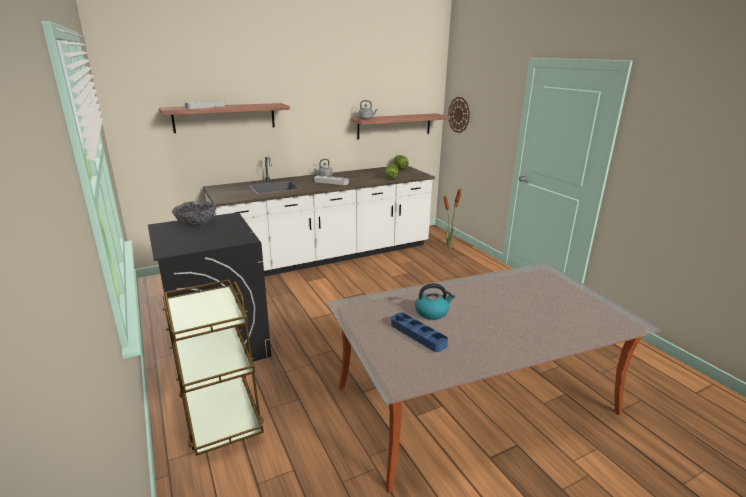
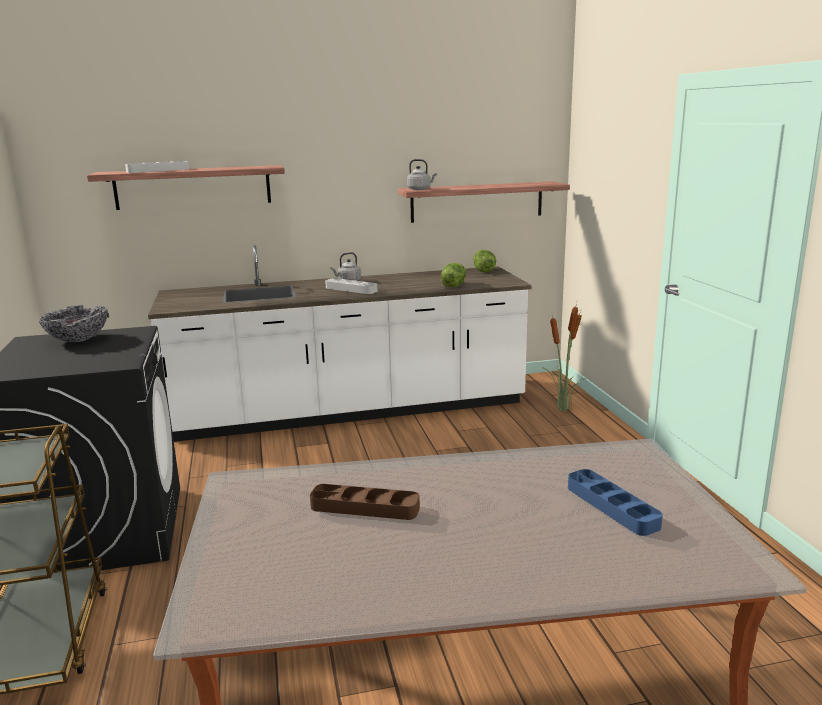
camera: 15 degrees right, 5 degrees down
(418, 334) = (308, 543): blue tray -> blue tray (612, 506)
(432, 312) = (365, 507): kettle -> brown tray
(459, 115) = (587, 182): wall clock -> none

